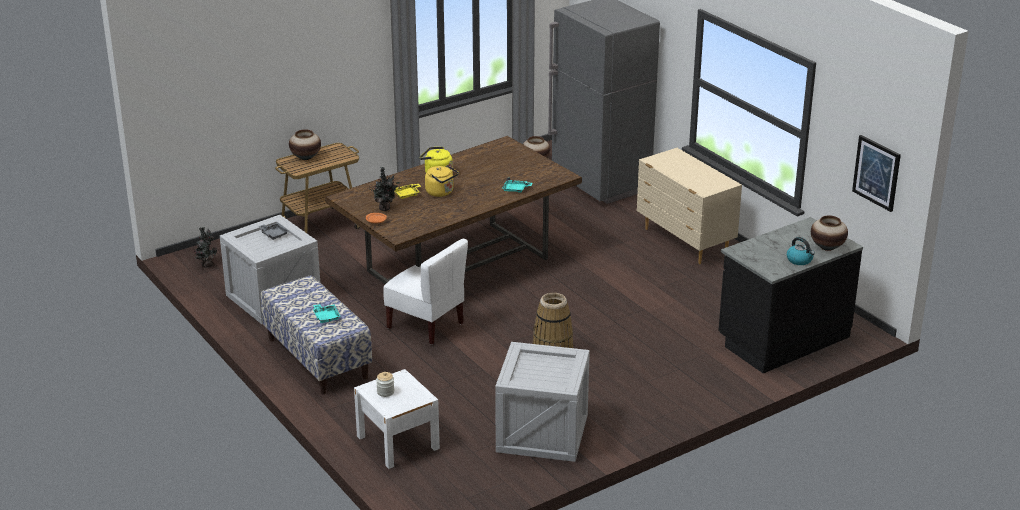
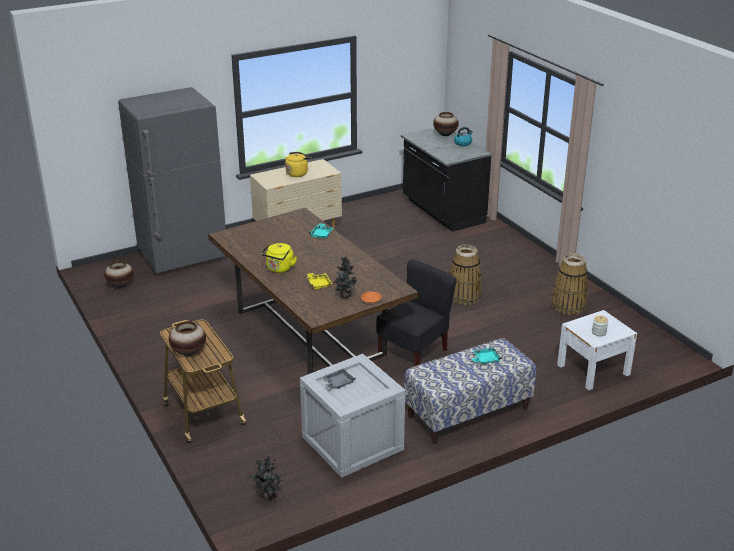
camera: 85 degrees left, 0 degrees up
(426, 325) = (414, 352): white chair -> black chair
(441, 192) = (319, 267): yellow kettle -> yellow kettle (297, 173)
(544, 432) = (568, 305): crate -> basket
(876, 172) = (416, 82): picture -> none

